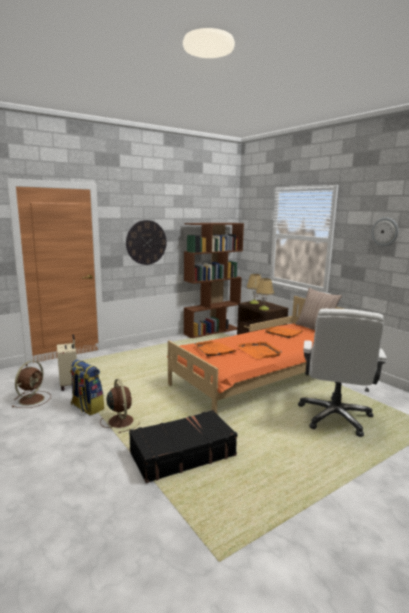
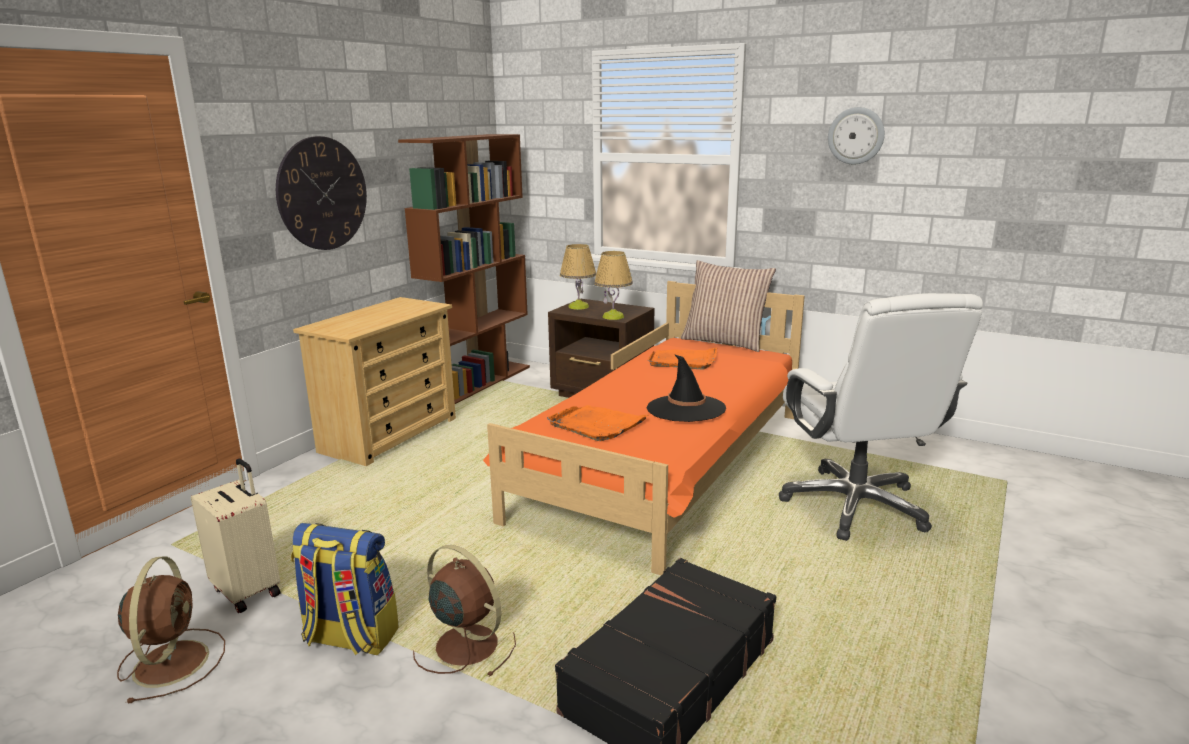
camera: 25 degrees left, 5 degrees up
(159, 344) = (390, 435): none -> beige dresser
(259, 351) = (686, 409): orange tray -> black hat

